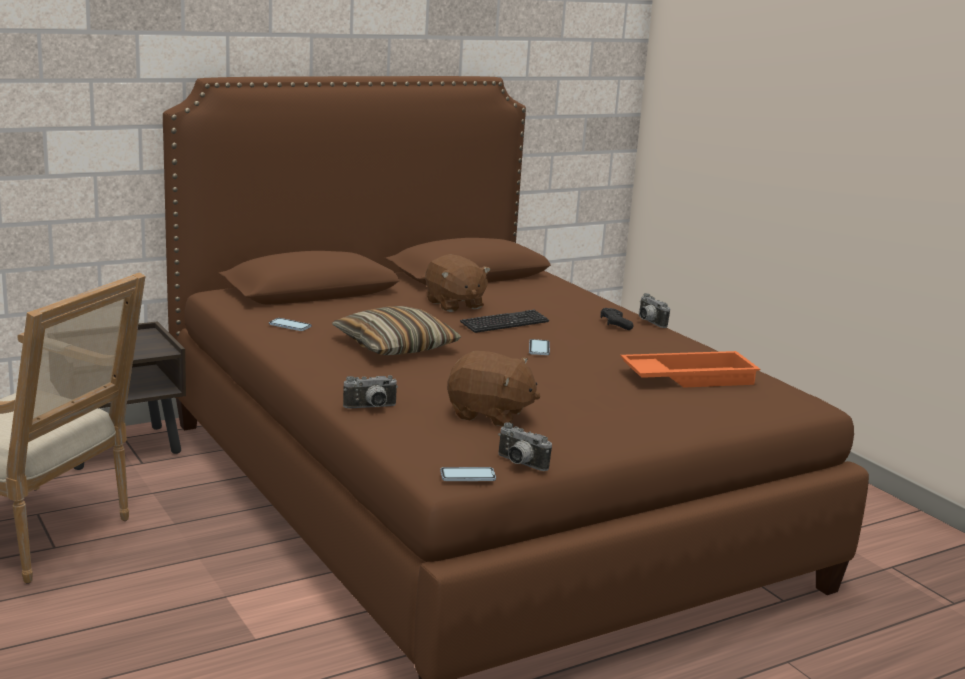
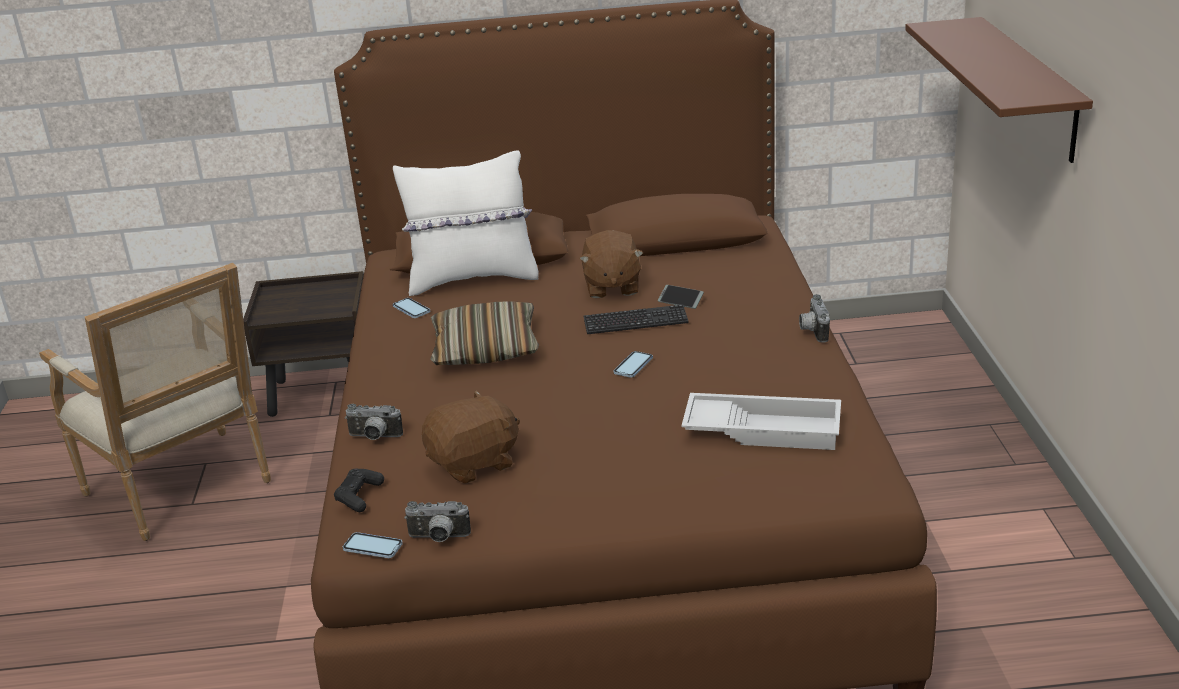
camera: 30 degrees right, 10 degrees up
(322, 304) = (473, 279): none -> white pillow
(489, 414) = (474, 463): brown plush toy -> brown plush toy turned 75 degrees counterclockwise
(519, 464) = (438, 538): camera -> camera turned 60 degrees counterclockwise
(523, 310) = (680, 301): none -> phone
(615, 324) = (766, 332): black game controller -> black game controller (359, 496)
(688, 377) = (764, 429): orange tray -> white tray
(739, 145) = (1029, 88): none -> brown shelf

